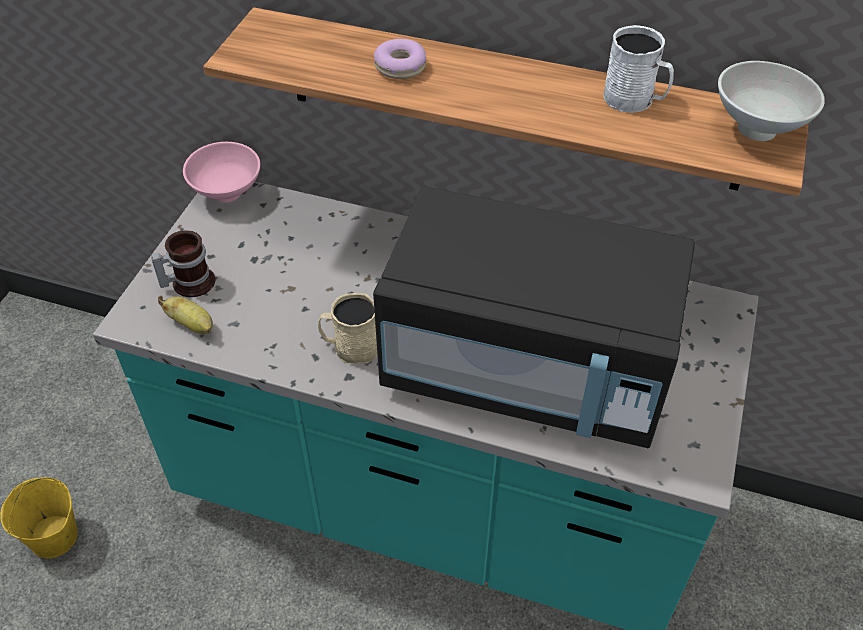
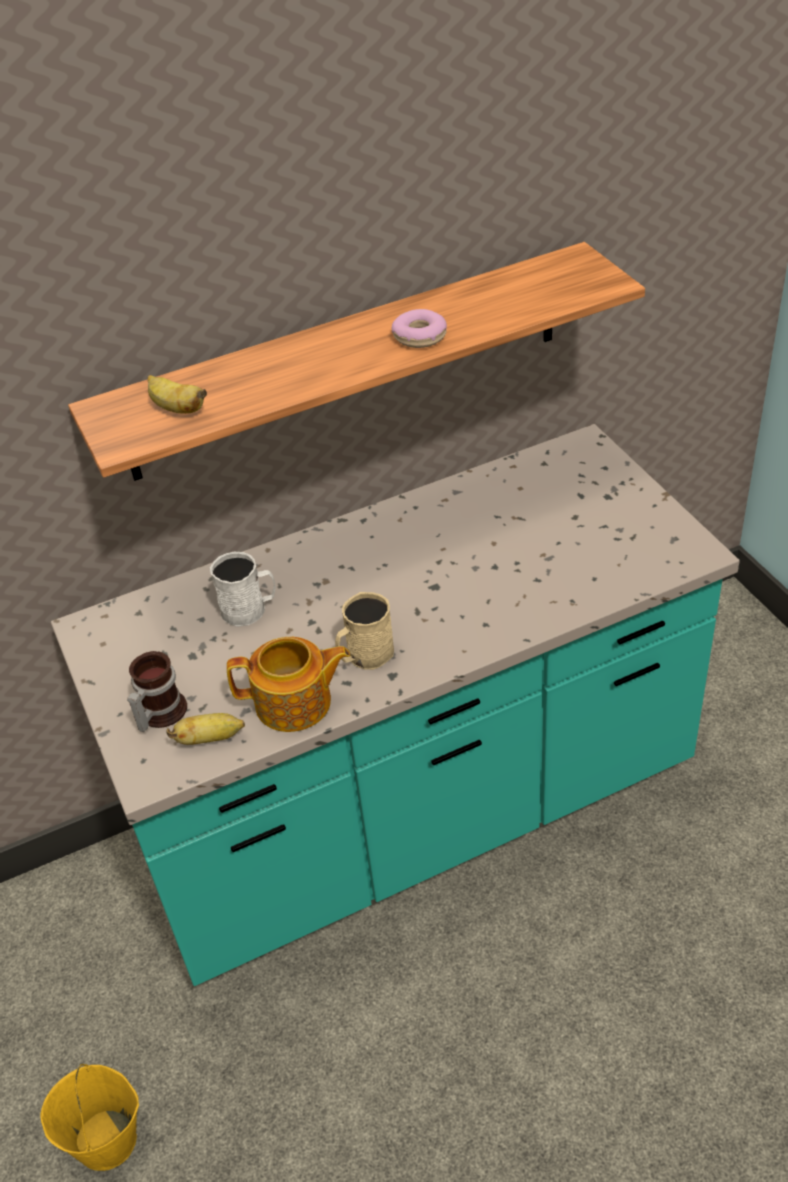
camera: 40 degrees left, 5 degrees down
(229, 193) = (93, 625): pink bowl -> none
(267, 344) = (295, 703): none -> teapot
(305, 54) = (177, 408): none -> banana
(400, 66) = (270, 373): donut -> donut (419, 336)
(527, 370) = (512, 575): black microwave -> none
(634, 100) = (471, 297): white mug -> white mug (249, 609)
(757, 127) = (571, 269): white bowl -> none

